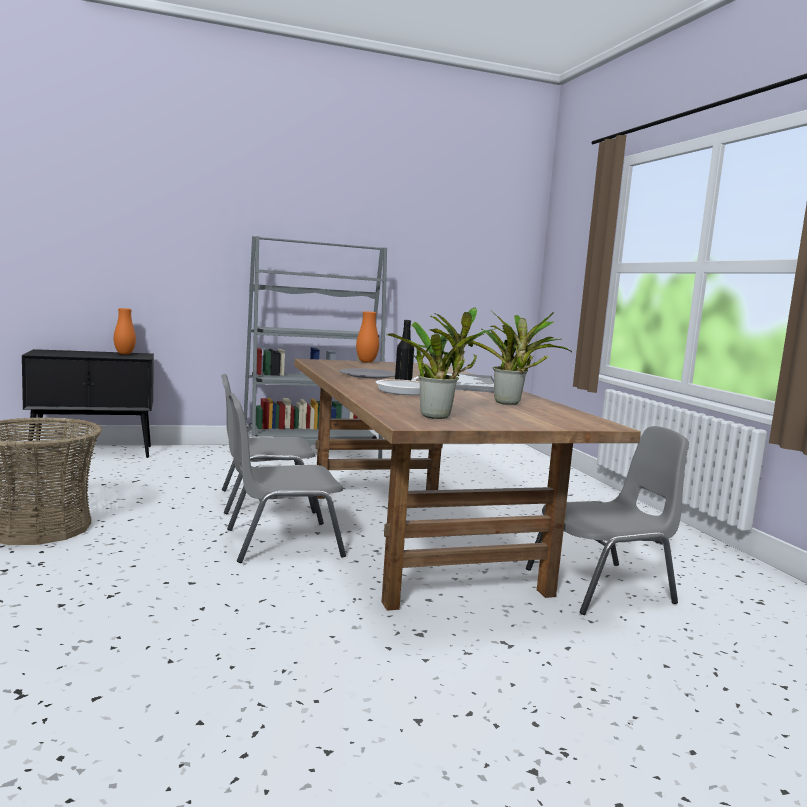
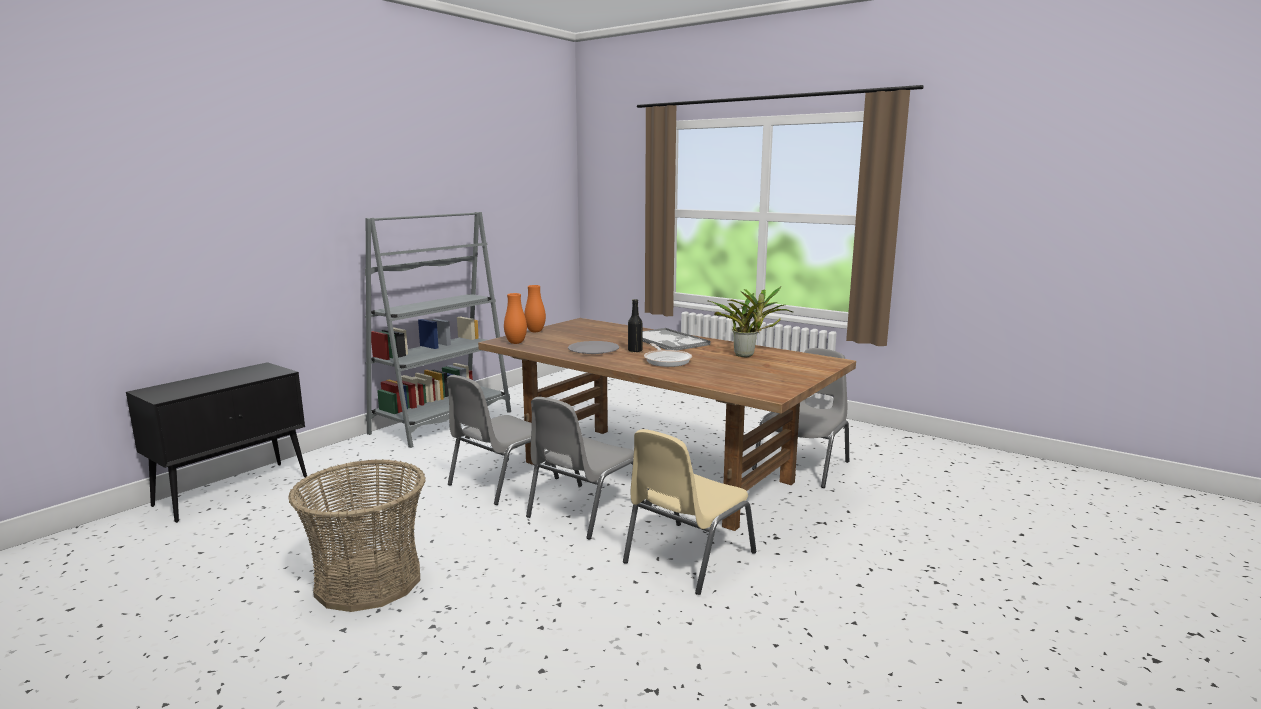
camera: 35 degrees left, 5 degrees up
(124, 354) = (247, 371): orange vase -> orange vase (516, 343)
(288, 611) = (687, 558): none -> beige chair
(439, 416) = (760, 382): potted plant -> none

